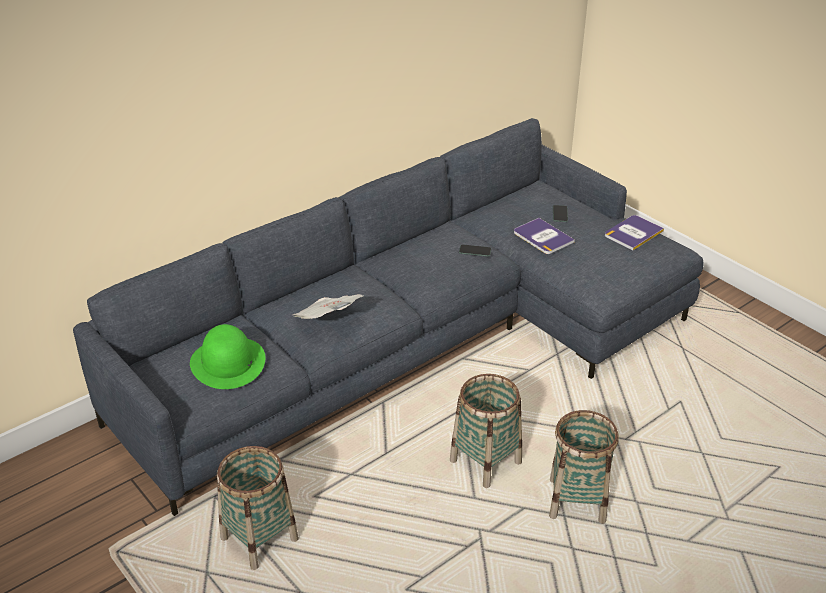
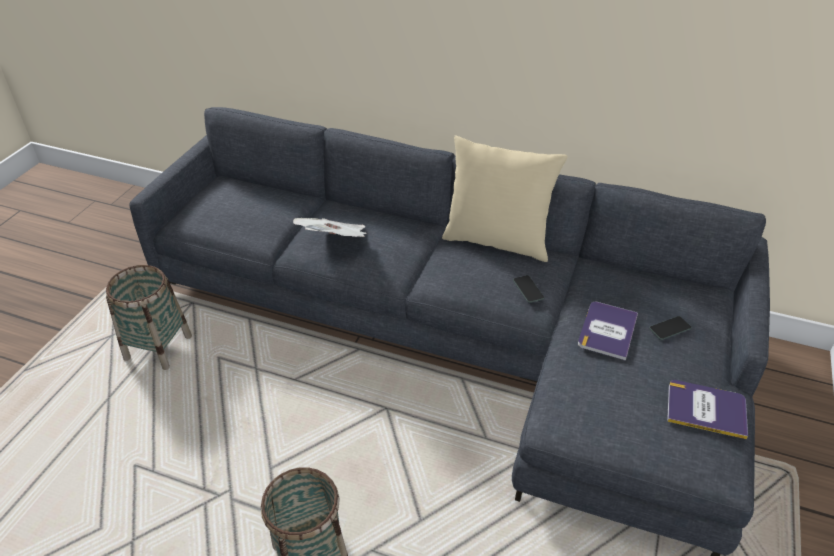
camera: 60 degrees right, 5 degrees up
(228, 362) = (243, 214): green hat -> none
(405, 244) = (497, 241): none -> beige pillow
(485, 462) = (326, 457): basket -> none

